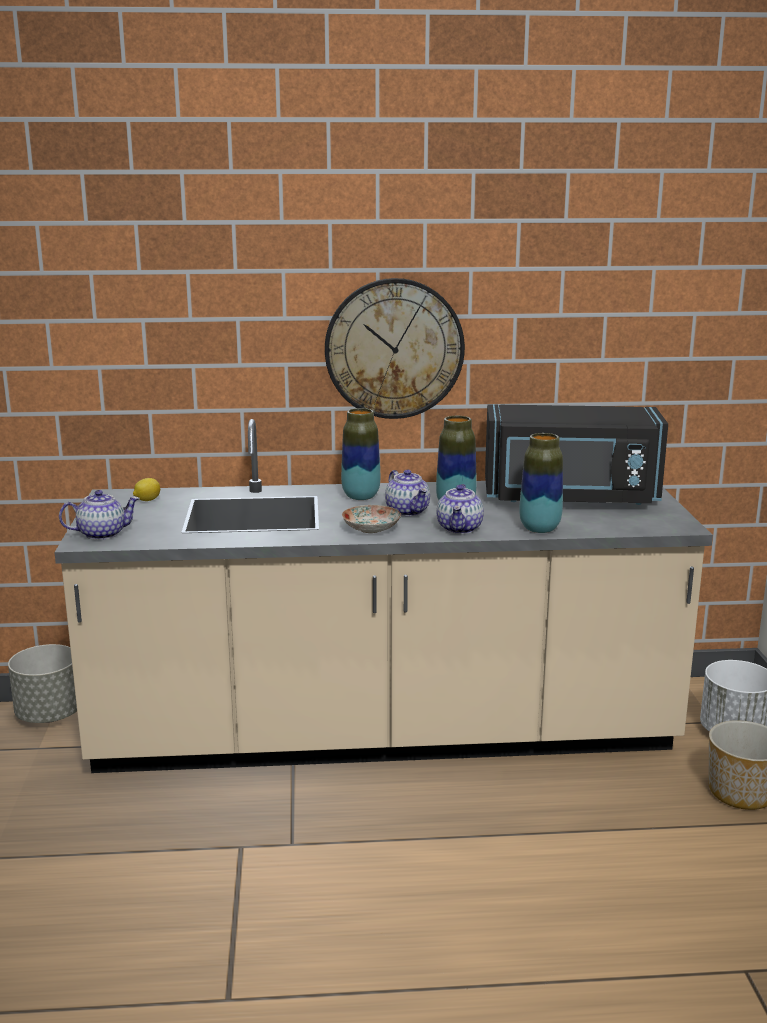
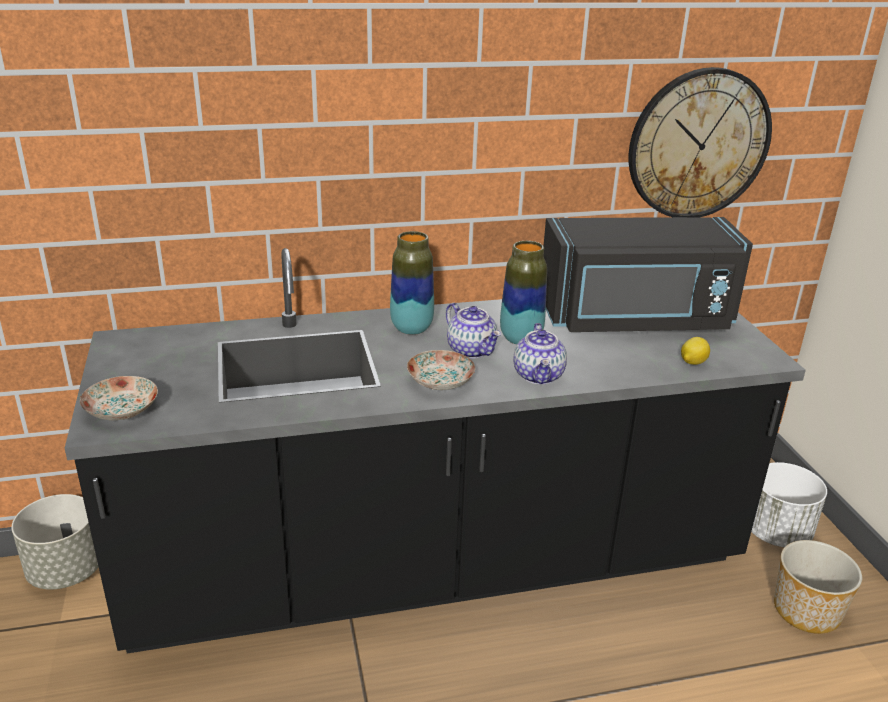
camera: 10 degrees left, 10 degrees up
(102, 534) = (121, 410): teapot -> plate
(147, 500) = (165, 347): lemon -> lemon (692, 362)
(383, 734) = (437, 565): beige counter -> black counter
(394, 349) = (443, 157): wall clock -> wall clock (698, 144)
(539, 529) = (624, 371): vase -> none

